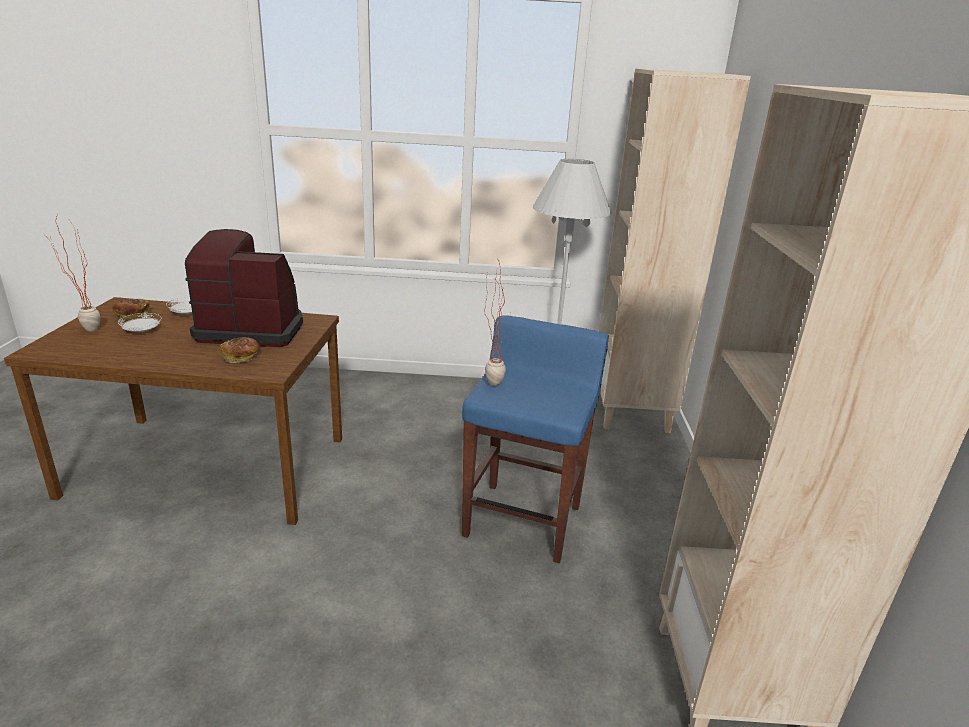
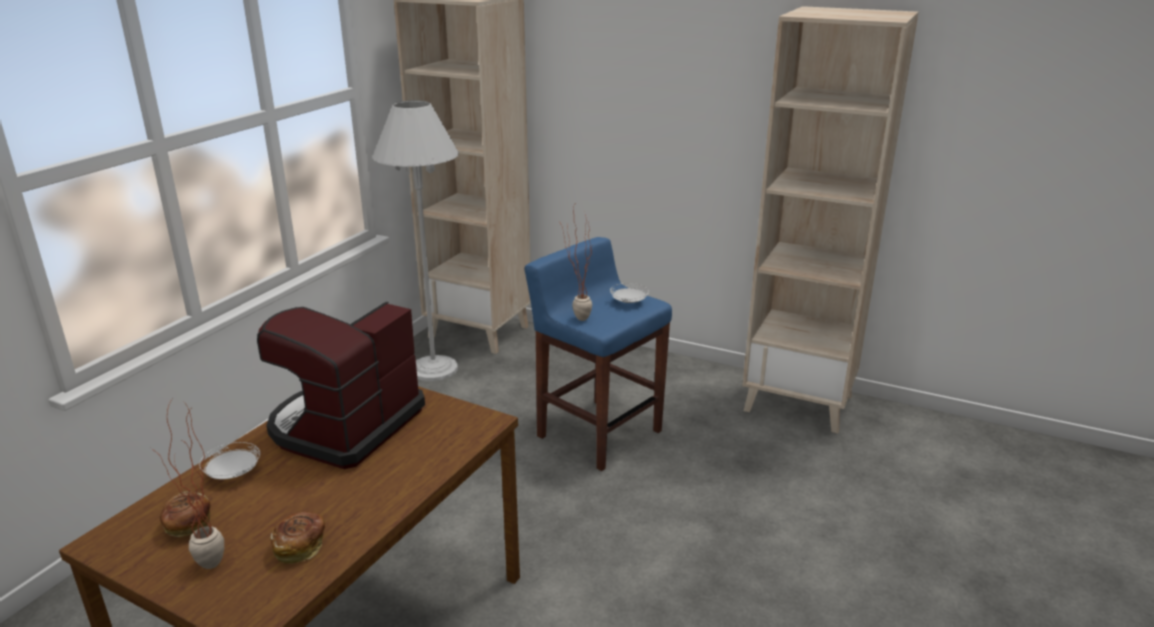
camera: 65 degrees left, 0 degrees up
(142, 332) = (268, 514): white plate -> white plate (629, 302)
(242, 358) = (431, 438): bread -> bread (300, 547)

